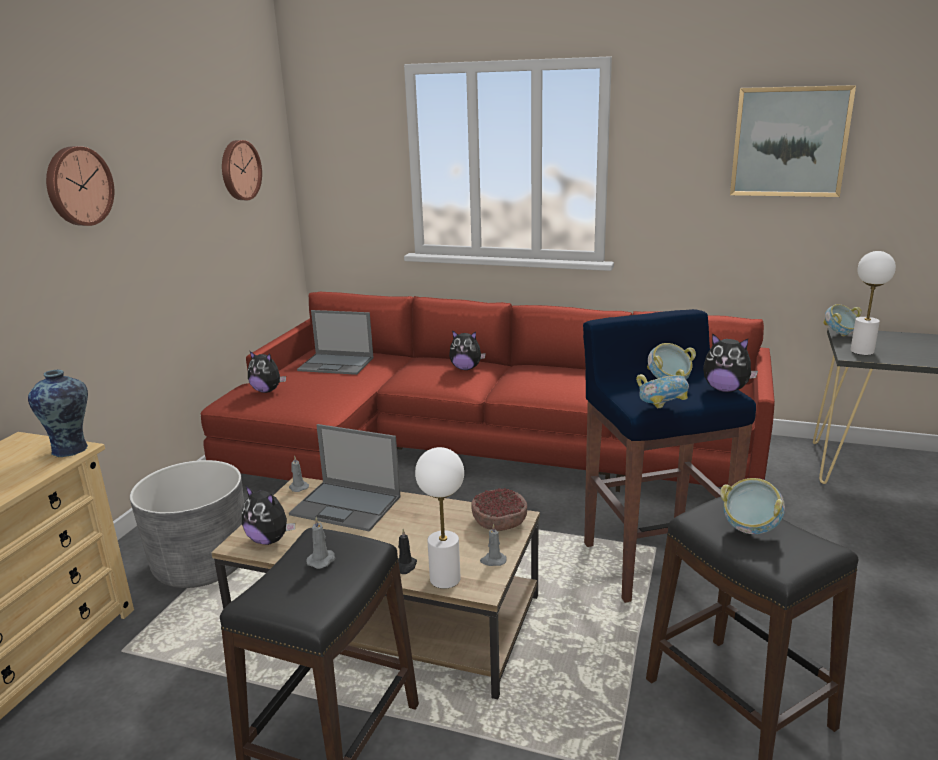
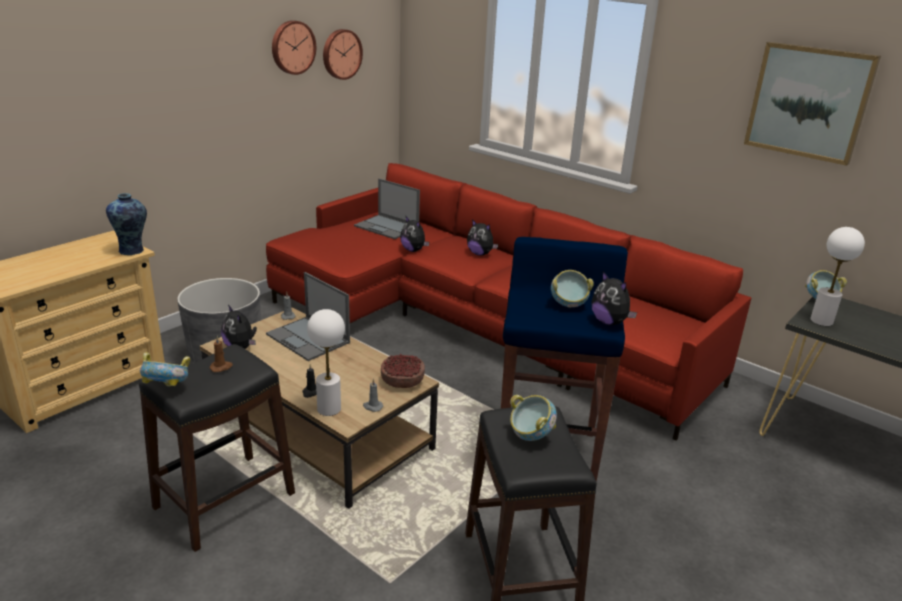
camera: 20 degrees right, 5 degrees up
(77, 186) = (186, 59): wall clock -> wall clock (292, 47)
(267, 390) = (320, 237): plush toy -> plush toy (413, 250)
(322, 560) = (221, 367): grey candle -> brown candle
(662, 410) = (535, 325): bowl -> bowl (167, 388)

